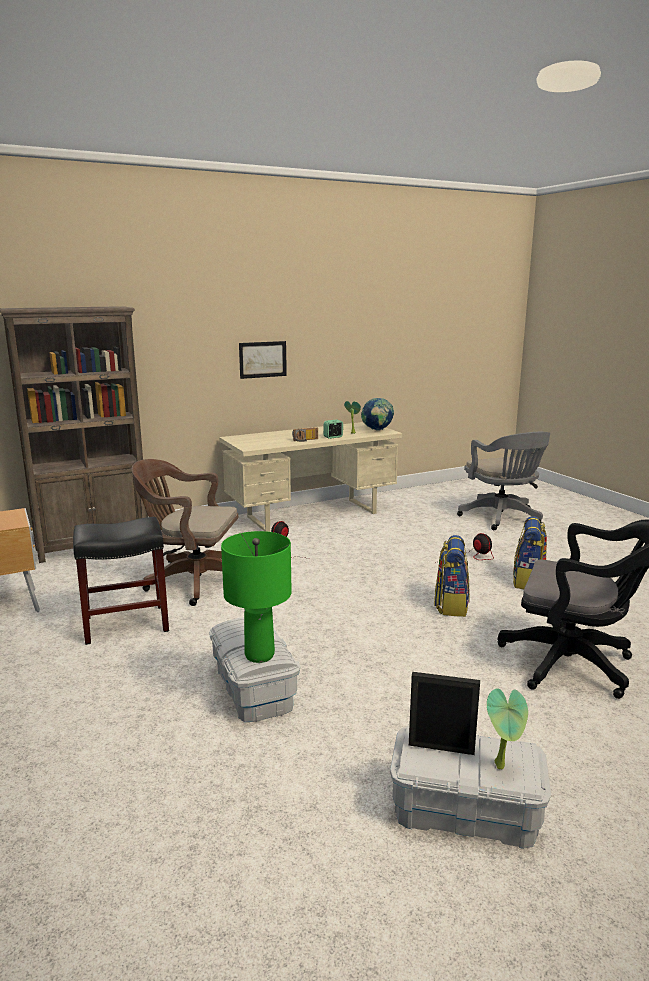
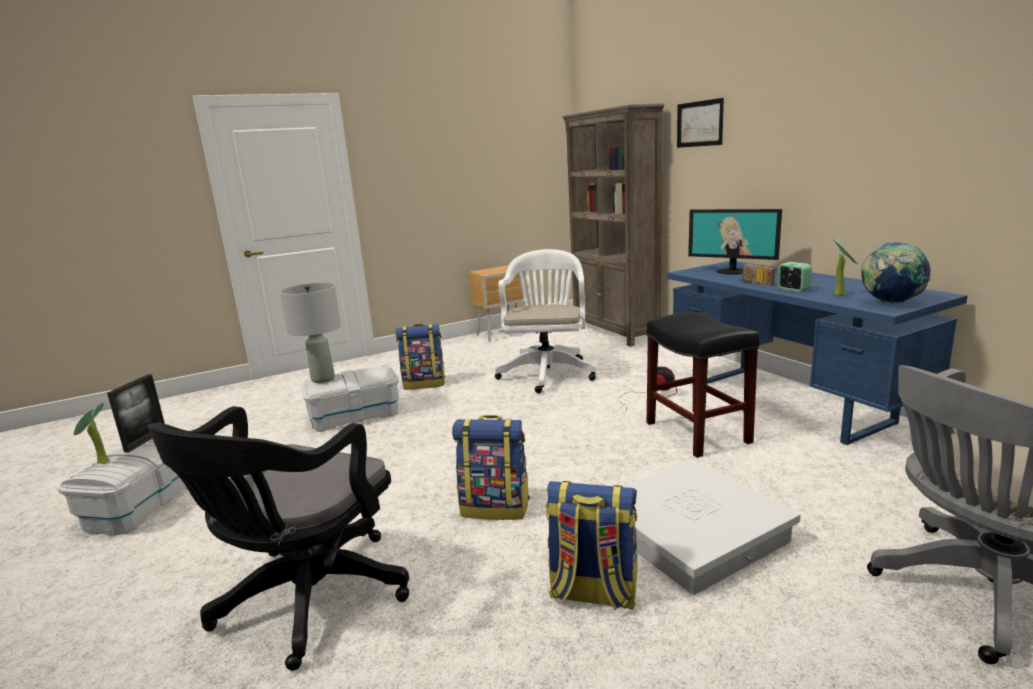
camera: 90 degrees right, 0 degrees up
(125, 624) = (466, 365): black stool -> black stool (696, 432)
(172, 649) = (424, 383): none -> backpack
(192, 581) = (547, 372): brown office chair -> white office chair
(260, 655) = (322, 379): green table lamp -> grey table lamp
(262, 440) = (732, 271): none -> monitor
(263, 359) = (795, 164): picture -> picture (699, 124)
(312, 515) = (788, 402): beige desk -> blue desk
(470, 556) = (691, 533): fan -> white storage box

